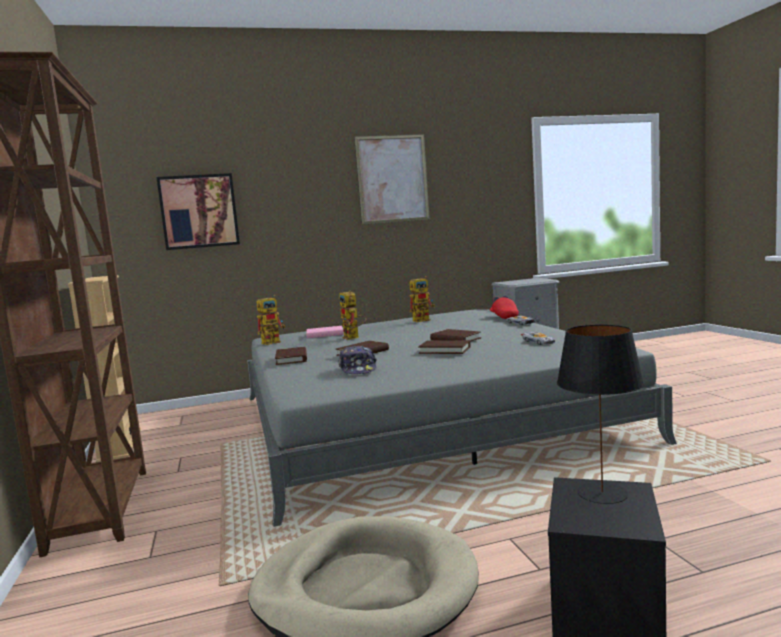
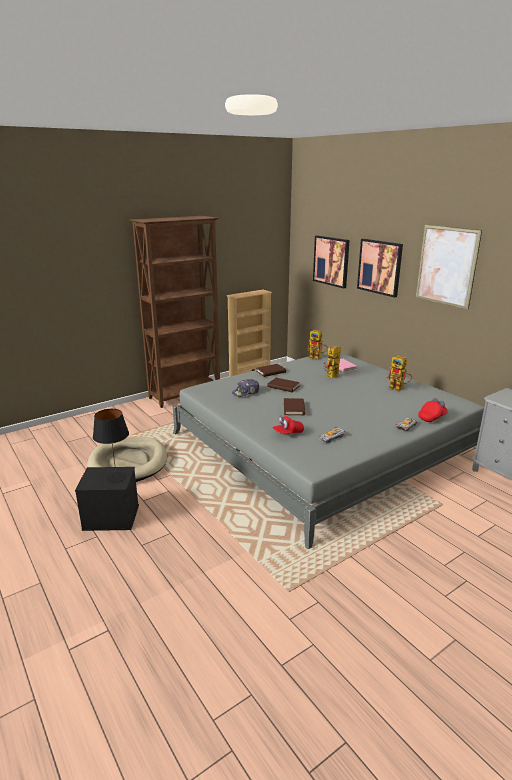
camera: 70 degrees right, 15 degrees up
(296, 200) = (380, 267): none -> picture
(455, 339) = (329, 408): brown book -> none
(519, 355) = (288, 433): none -> red cap

